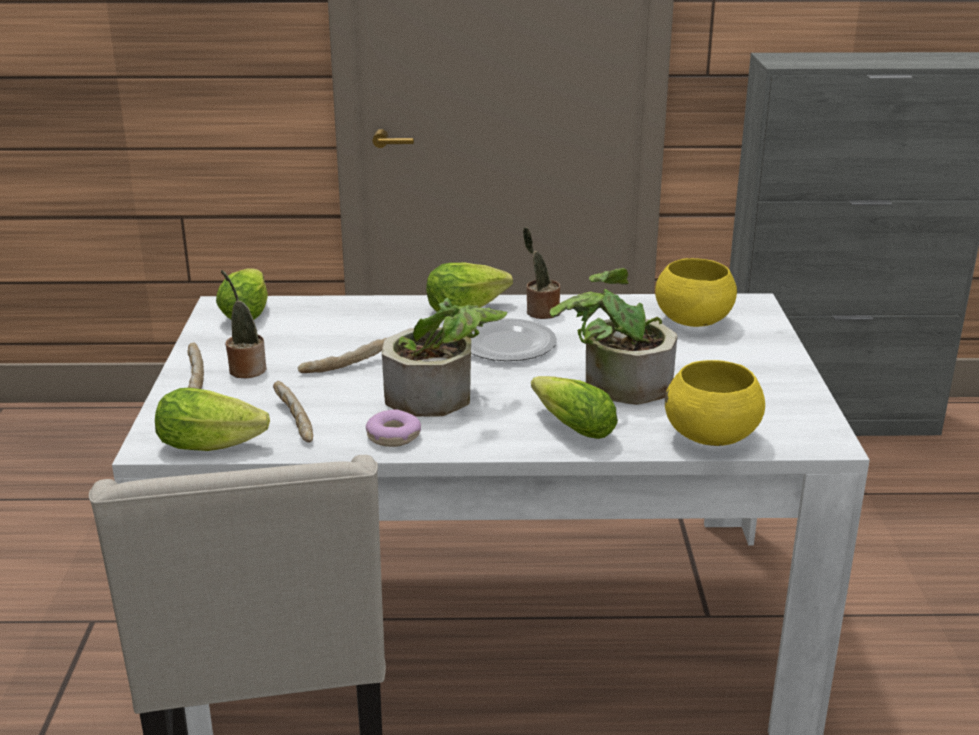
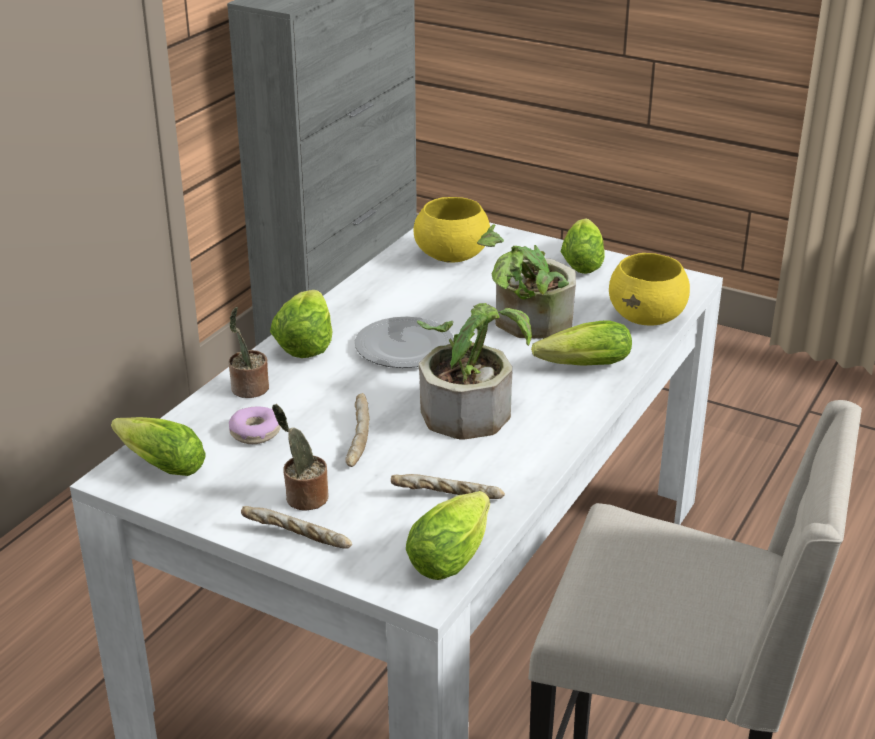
camera: 60 degrees left, 5 degrees up
(393, 436) = (525, 452): donut -> donut (255, 432)
(540, 312) = (357, 312): potted plant -> potted plant (249, 389)
(781, 378) = (583, 261): none -> lettuce

